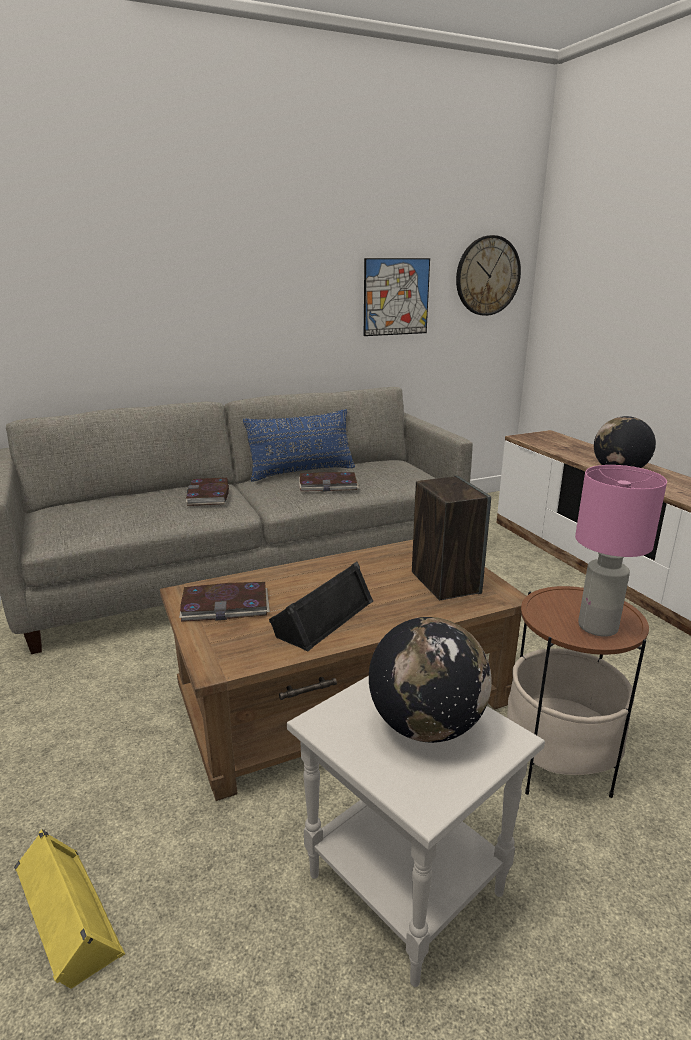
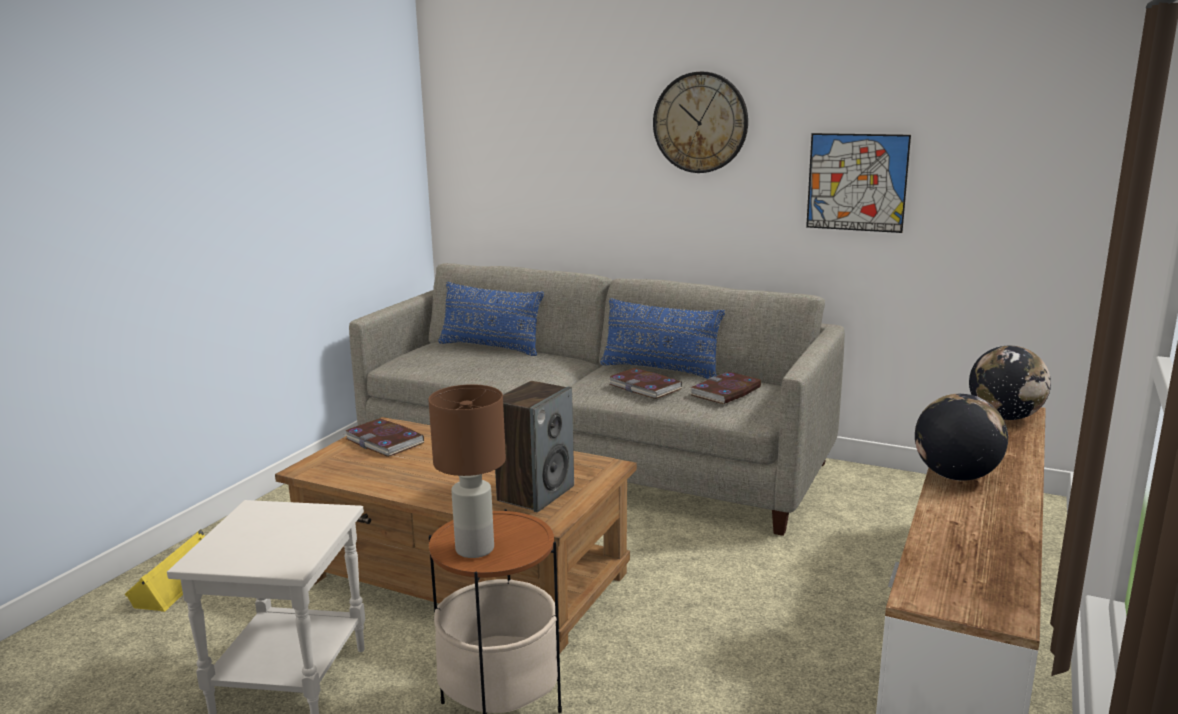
camera: 50 degrees right, 5 degrees down
(120, 496) = (490, 347): none -> blue pillow
(208, 495) = (541, 364): book -> book (726, 392)
(322, 617) = (411, 473): black speaker -> none
(426, 726) = (279, 538): globe -> globe (1005, 417)
(487, 276) = (1016, 161): wall clock -> wall clock (700, 122)
(597, 627) = (473, 549): pink table lamp -> brown table lamp

